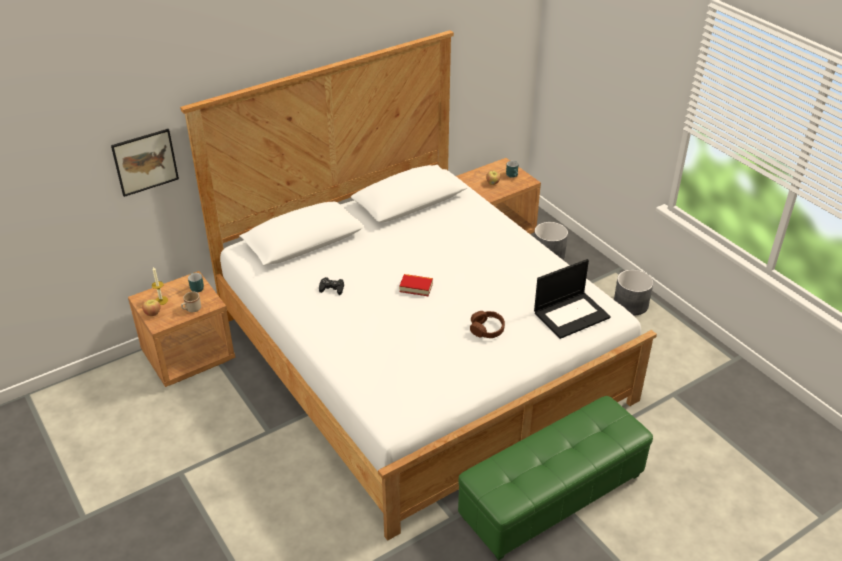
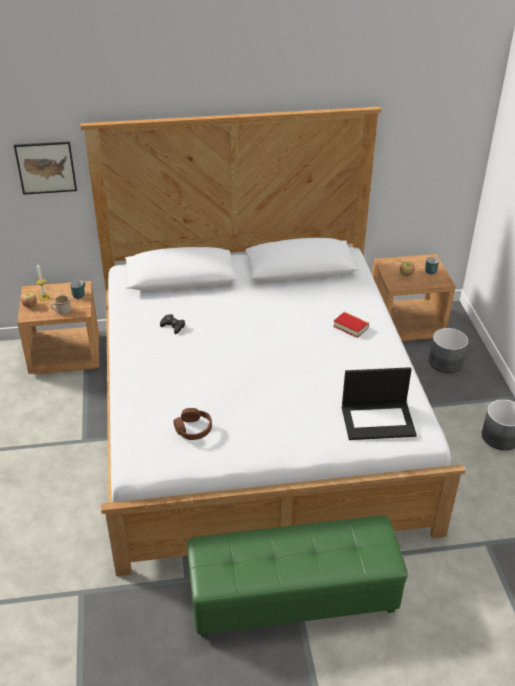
camera: 25 degrees right, 0 degrees up
(416, 287) = (246, 348): book -> book (350, 327)
(487, 329) = (284, 407): brown headphones -> brown headphones (193, 429)

